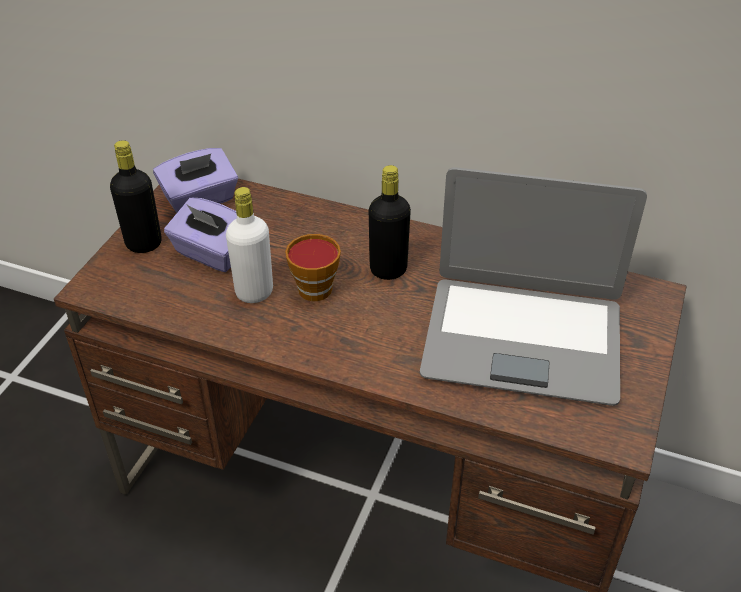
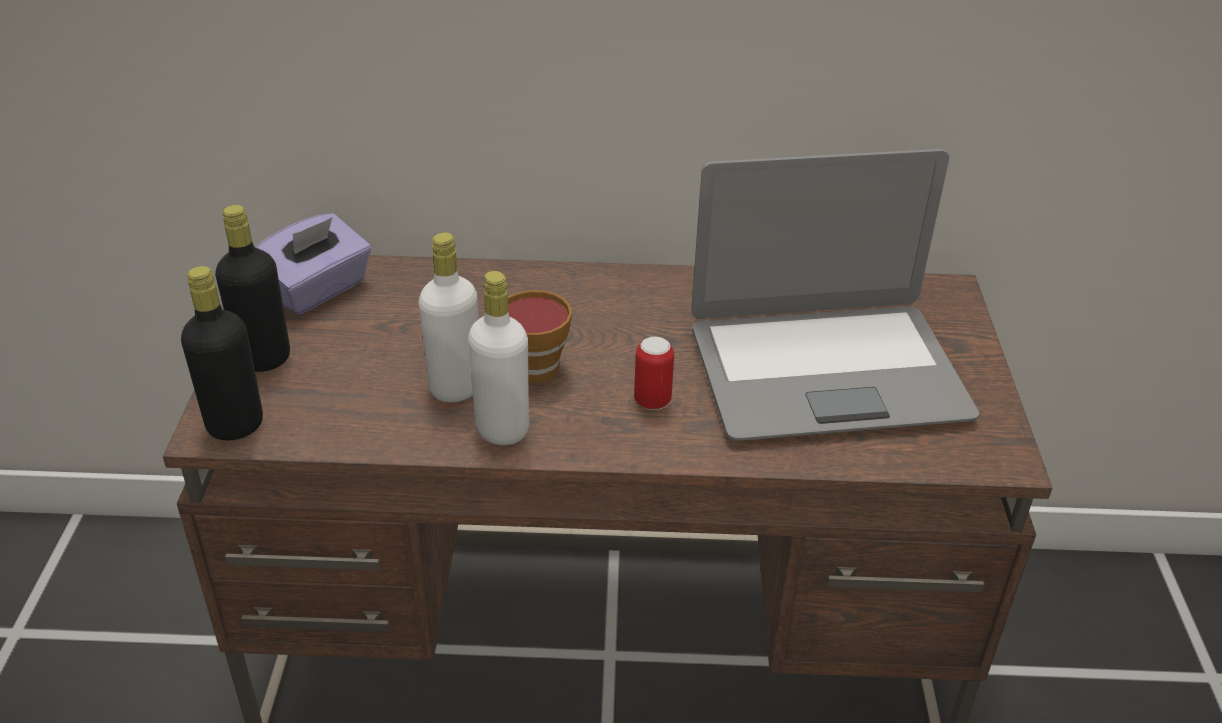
camera: 20 degrees left, 5 degrees down
(211, 253) = (369, 352): purple tissue box -> none
(270, 330) = (502, 429): none -> white bottle
(383, 333) = (652, 401): none -> can
(388, 270) = (618, 326): black bottle -> black bottle (235, 425)

